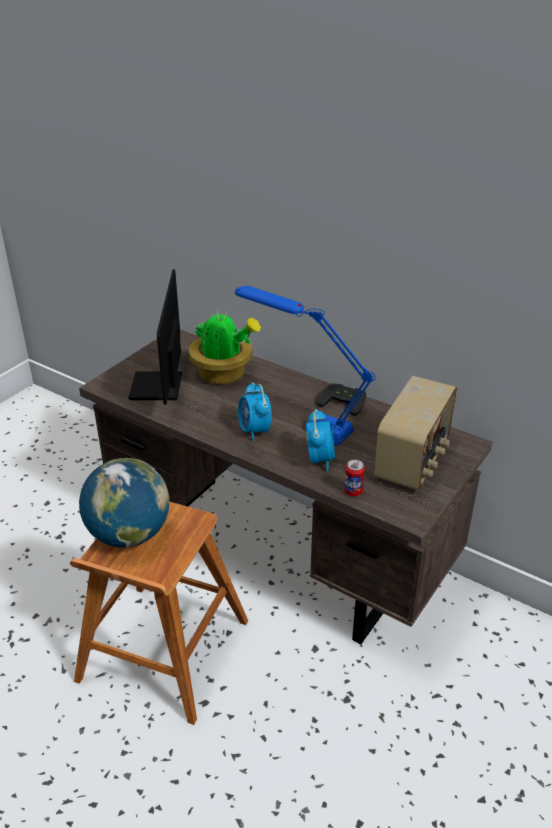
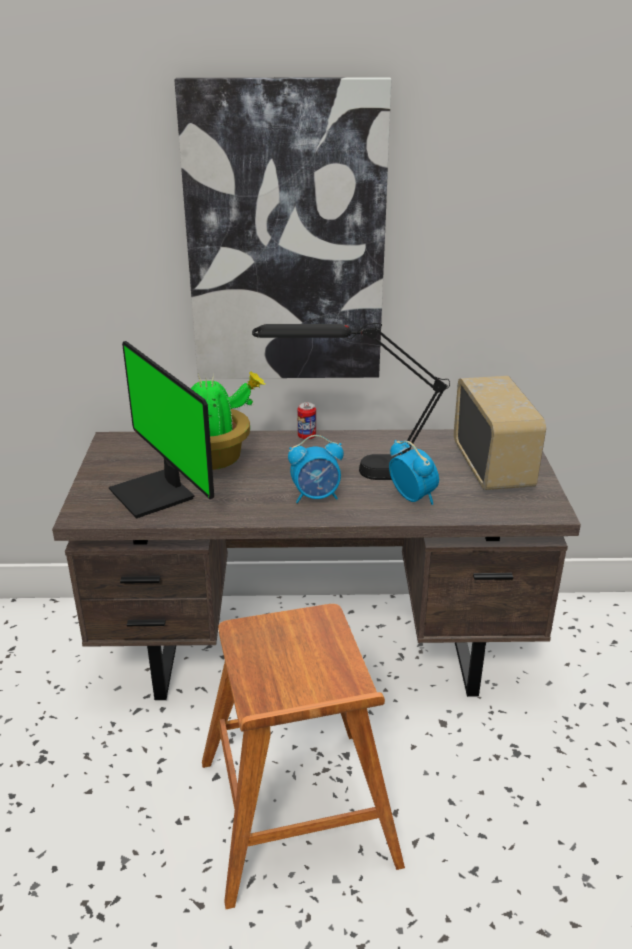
camera: 35 degrees left, 5 degrees down
(129, 535) = (267, 666): globe -> none
(254, 431) = (316, 497): alarm clock -> alarm clock turned 45 degrees counterclockwise
(301, 420) = (350, 470): blue table lamp -> black table lamp
(306, 218) = (286, 238): none -> picture
(344, 401) = (367, 440): black game controller -> none
(353, 492) = (478, 512): can -> can (306, 437)

